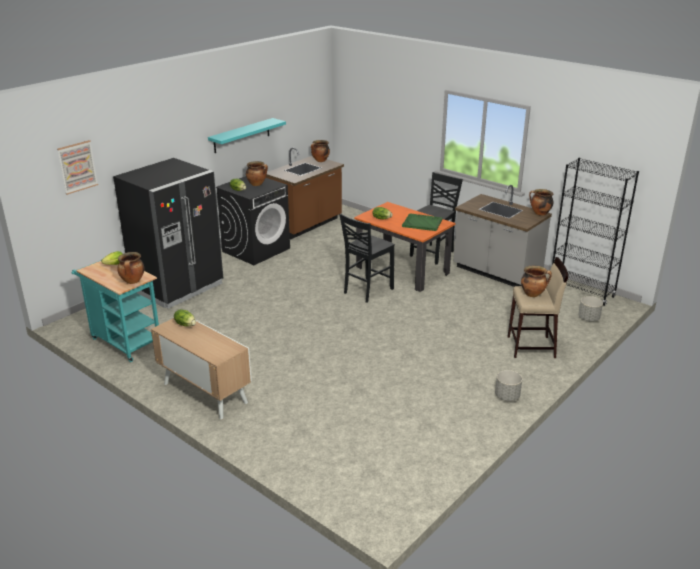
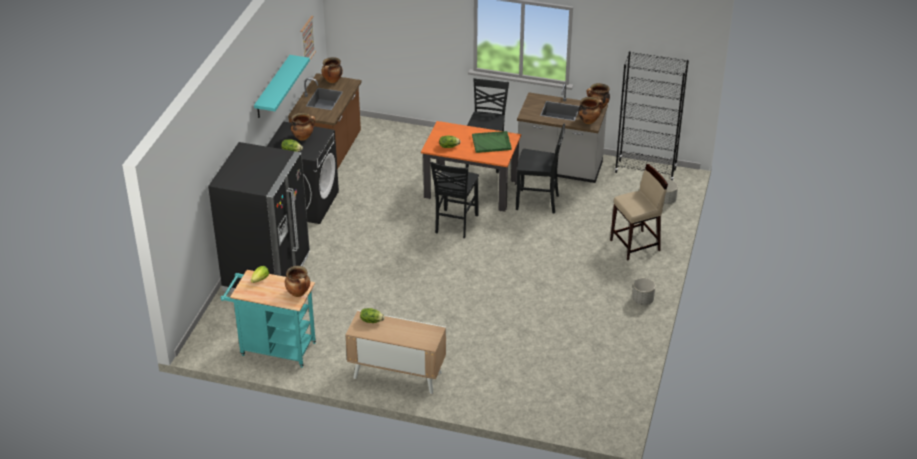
camera: 25 degrees left, 10 degrees up
(77, 167) = (186, 190): picture -> picture (307, 41)
(457, 292) = (538, 202): none -> black chair
(533, 294) = (635, 202): cooking pot -> cooking pot (589, 121)

